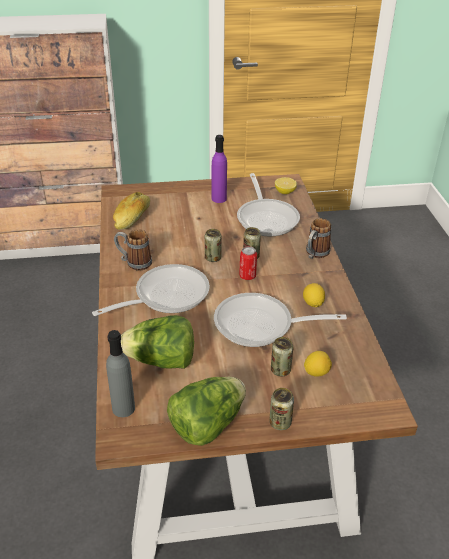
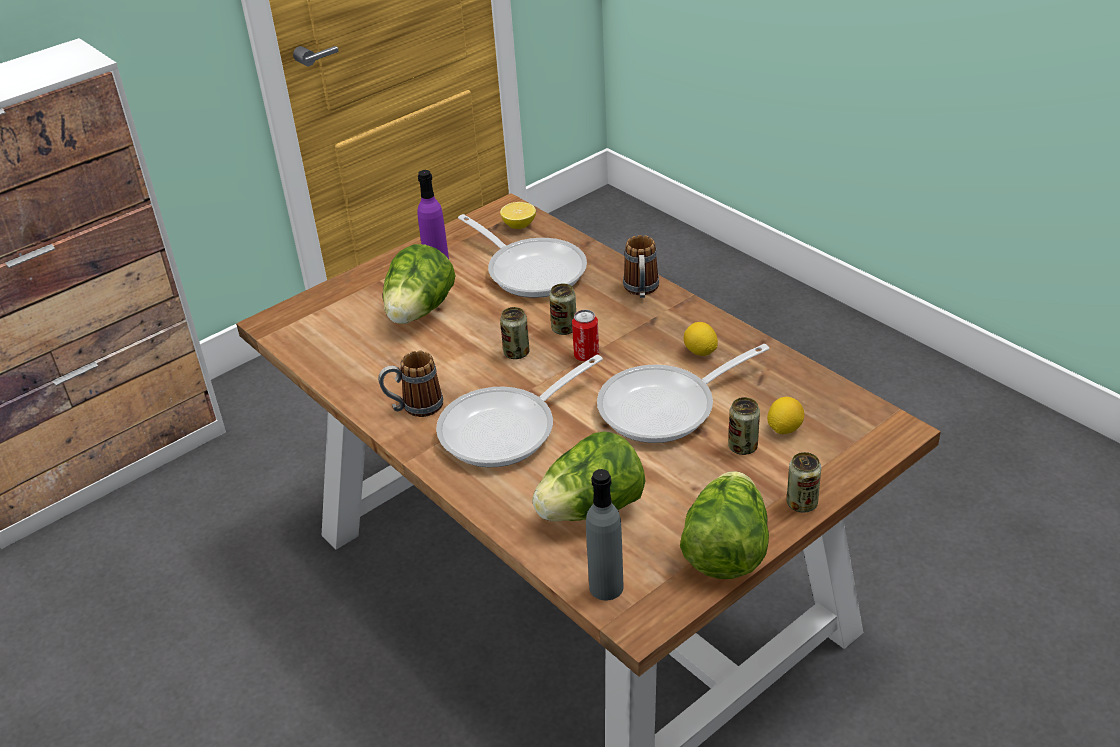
camera: 30 degrees left, 0 degrees up
(132, 218) = (341, 349): bread -> none
(165, 296) = (507, 429): frying pan -> frying pan turned 150 degrees counterclockwise
(188, 216) = (419, 312): none -> lettuce

